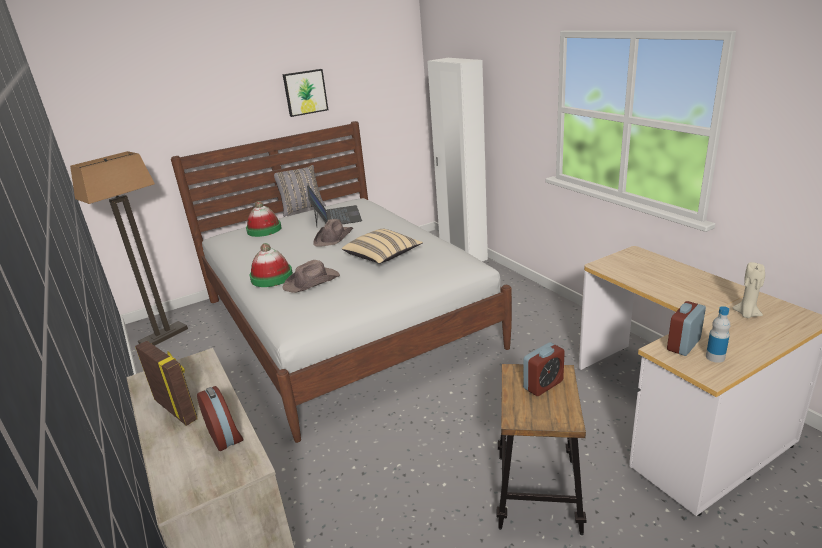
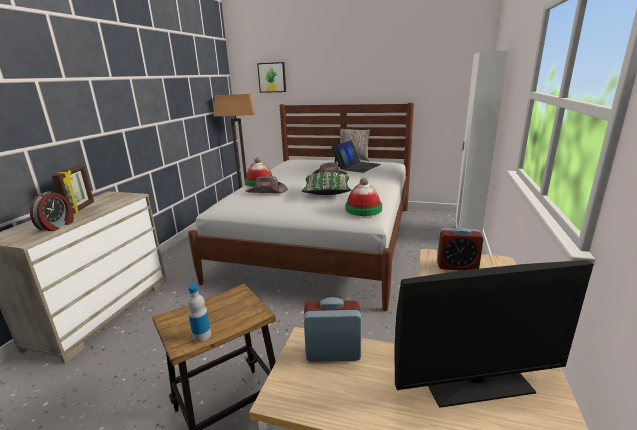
camera: 45 degrees right, 5 degrees down
(264, 230) = (310, 162): hat -> hat (363, 209)
(305, 92) = (378, 75): picture -> picture (272, 77)
(383, 257) = (327, 193): beige pillow -> green pillow
(543, 385) = (229, 312): alarm clock -> alarm clock (457, 266)
(715, 357) = (329, 386): bottle -> bottle (202, 336)
(746, 314) = (475, 382): beige candle -> monitor

